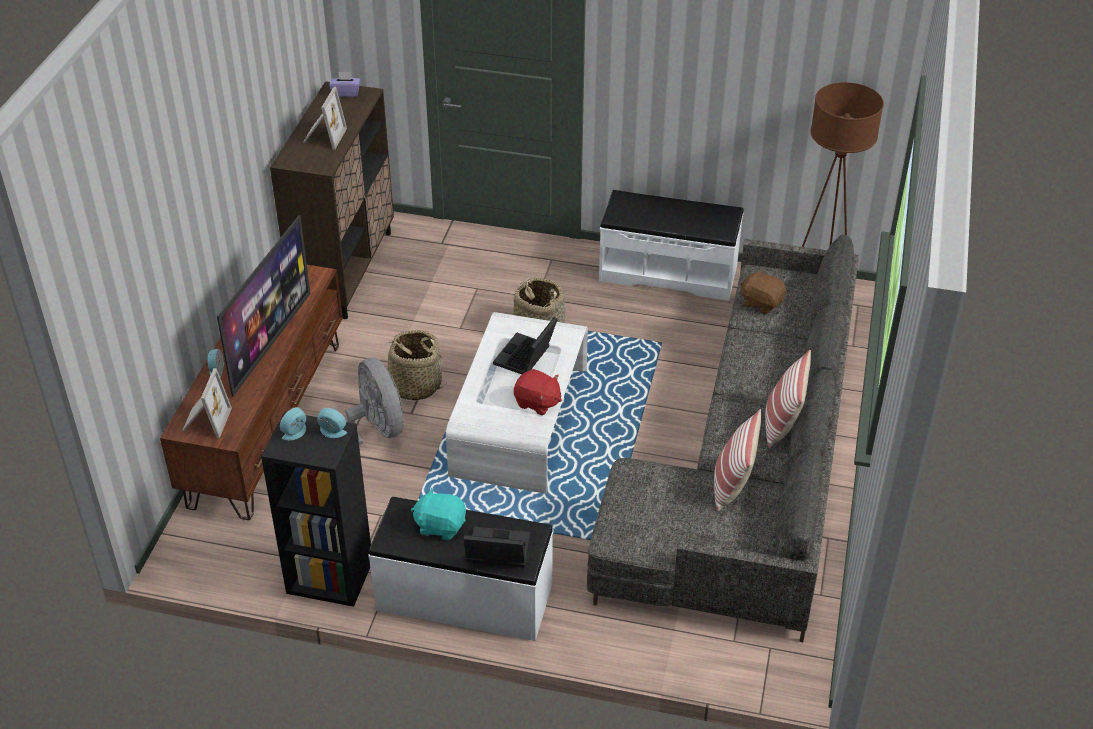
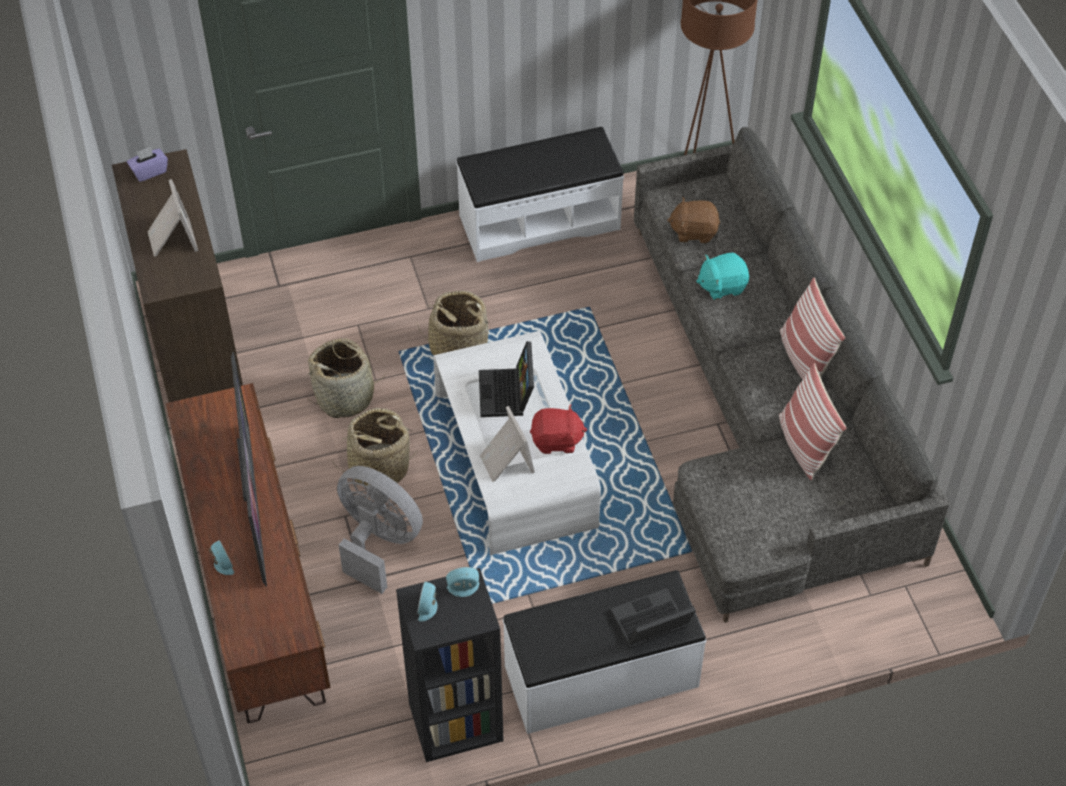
camera: 30 degrees left, 10 degrees up
(205, 421) = (259, 628): picture frame -> picture frame (505, 462)
(429, 330) = (345, 397): none -> basket
(440, 526) = (576, 623): turquoise plush toy -> turquoise plush toy (722, 286)

